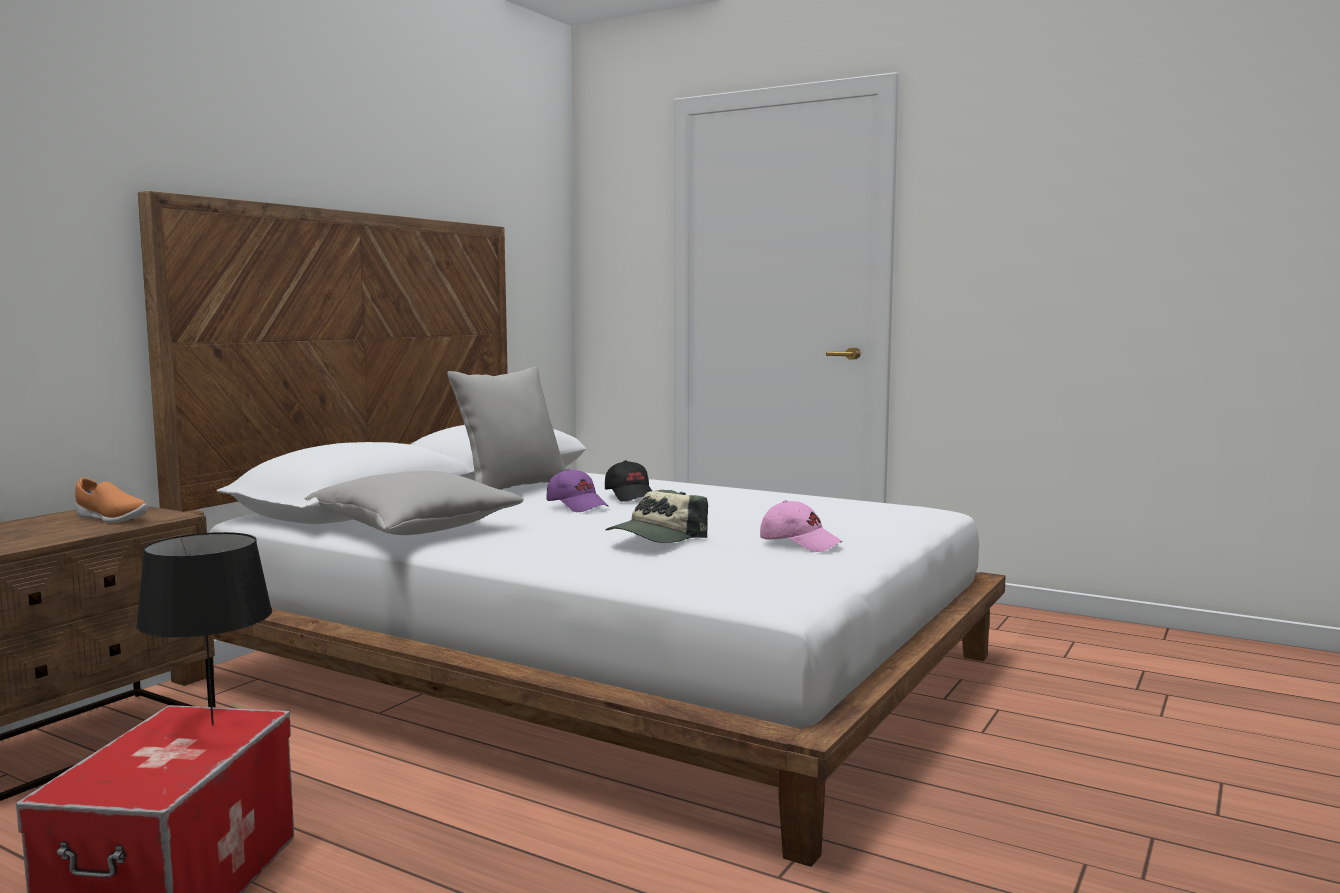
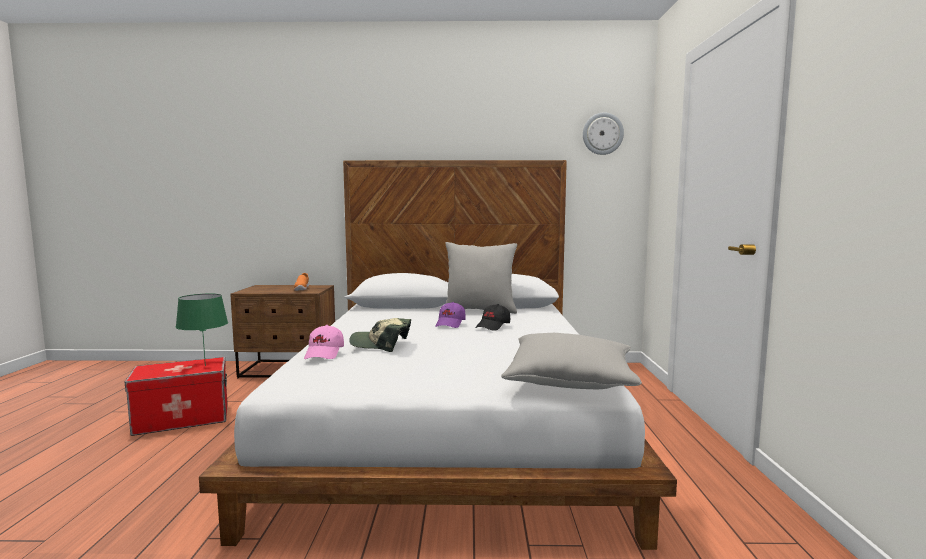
camera: 60 degrees right, 0 degrees up
(214, 724) = (205, 366): black table lamp -> green table lamp
(415, 529) = (370, 316): grey pillow -> grey pillow (570, 380)
(528, 188) = (602, 134): none -> wall clock
(800, 543) = (417, 371): pink cap -> pink cap (325, 353)

